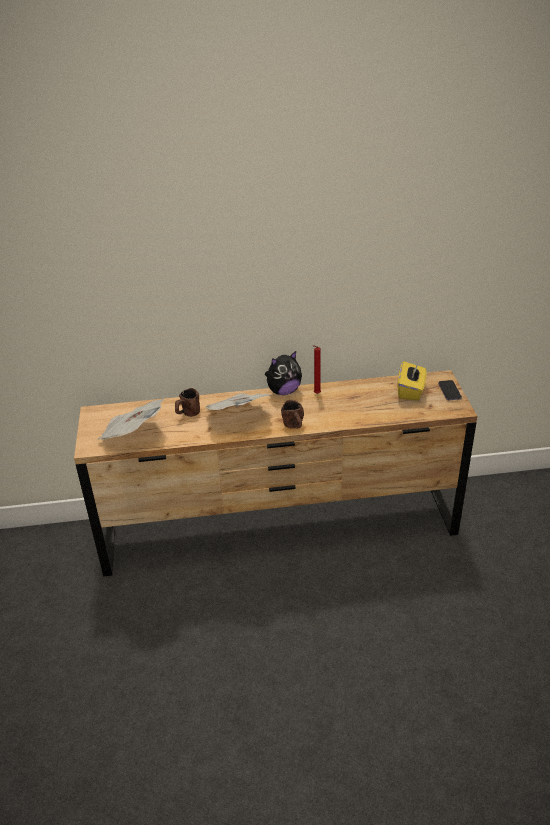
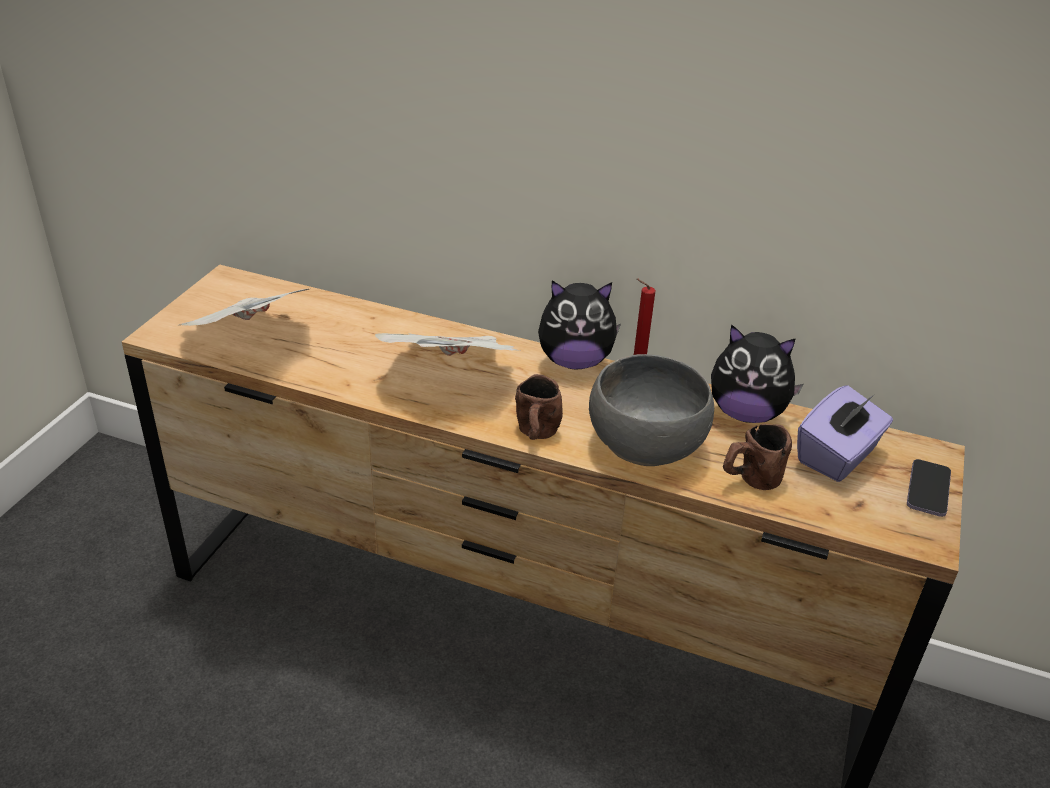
camera: 25 degrees right, 0 degrees up
(187, 414) = (368, 338): brown mug -> brown mug (749, 480)
(338, 413) = (645, 444): none -> grey bowl
(366, 387) = (746, 413): none -> plush toy
(410, 391) = (837, 456): yellow tissue box -> purple tissue box

